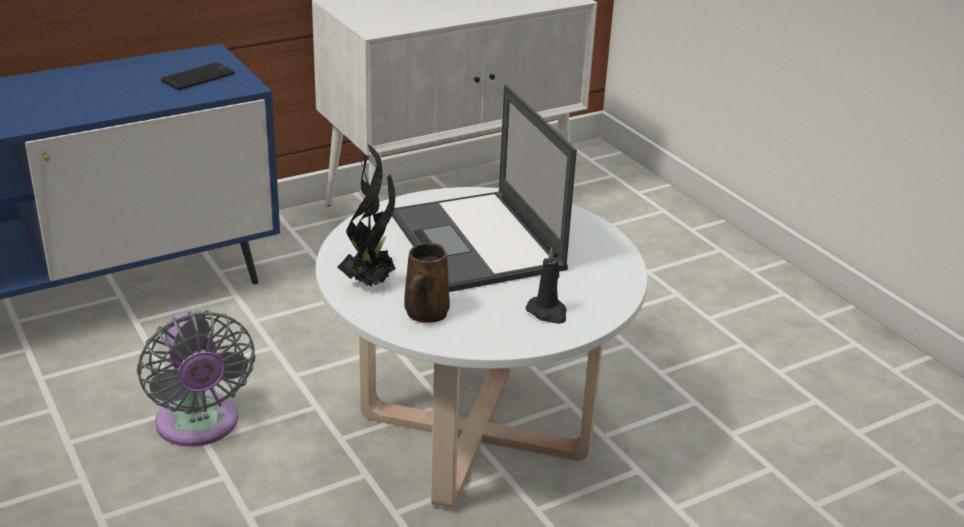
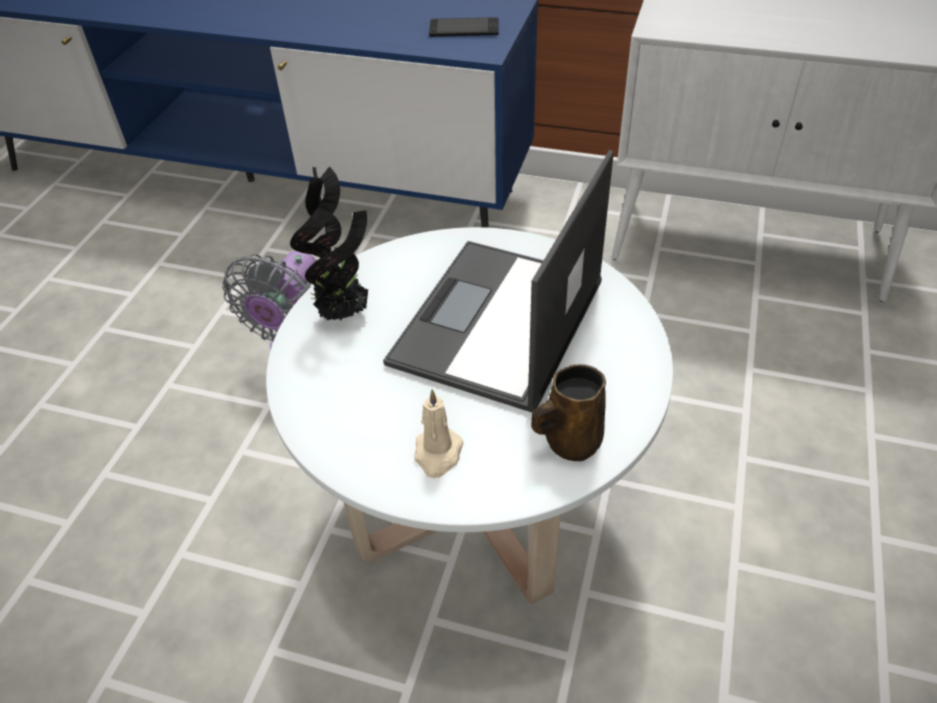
camera: 50 degrees right, 15 degrees up
(425, 314) = (334, 378): brown mug -> brown mug (569, 442)
(547, 312) = (438, 454): black candle -> beige candle

